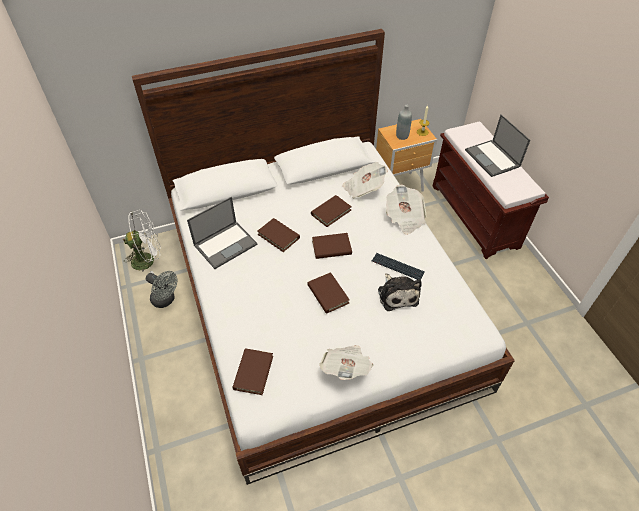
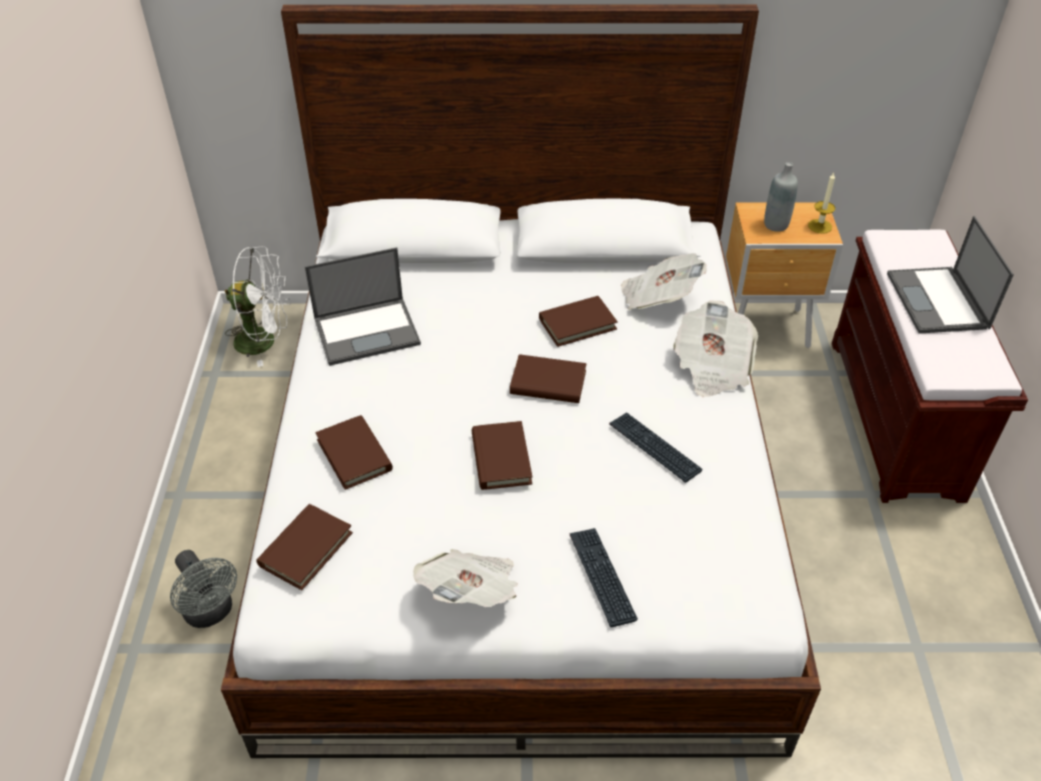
camera: 20 degrees right, 5 degrees down
(166, 300) = (262, 413): grey fan -> grey fan (211, 613)
(278, 236) = (464, 340): brown book -> brown book (354, 455)
(397, 294) = (630, 495): plush toy -> none
(403, 340) = (602, 577): none -> keyboard

